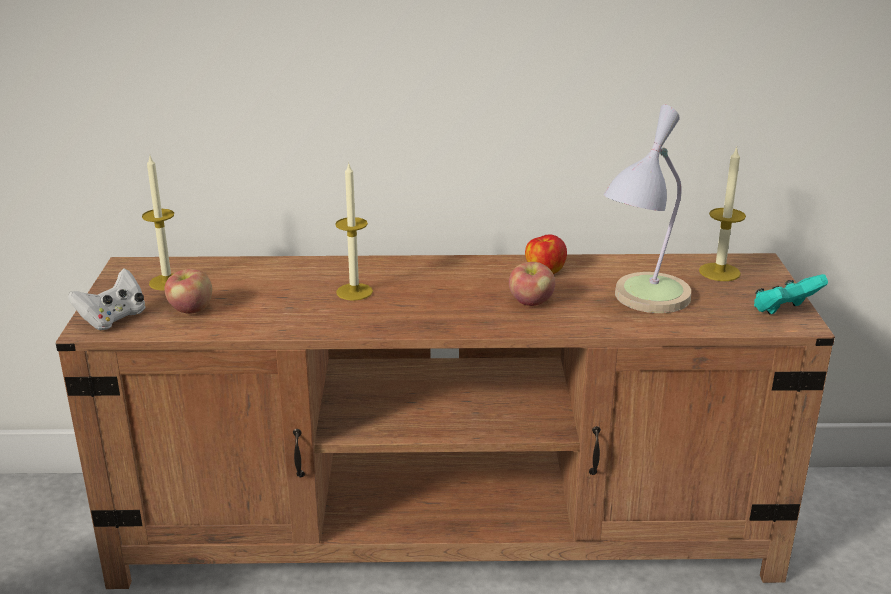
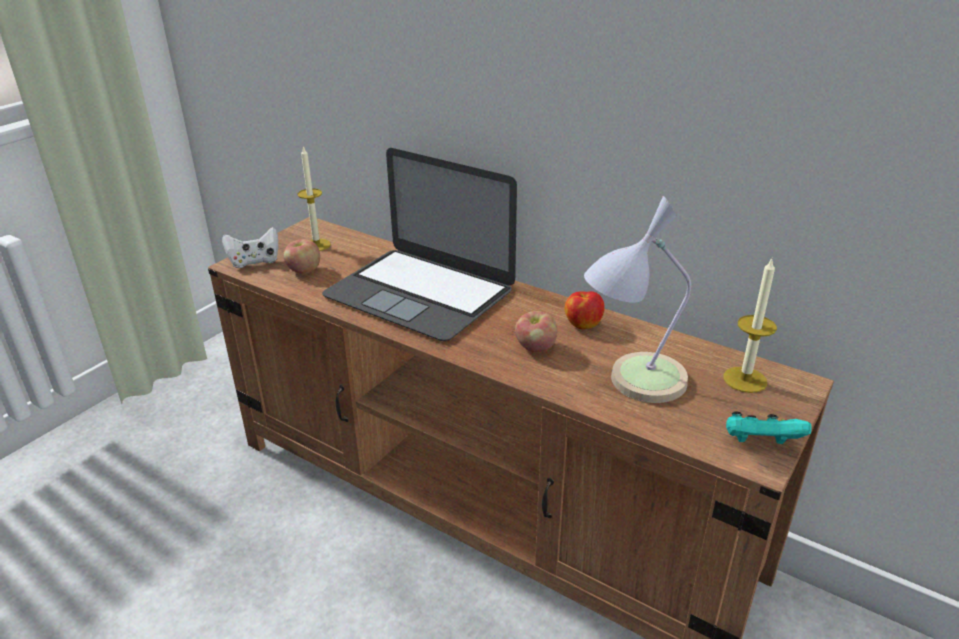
camera: 35 degrees right, 5 degrees up
(354, 292) = (419, 292): candle -> laptop

